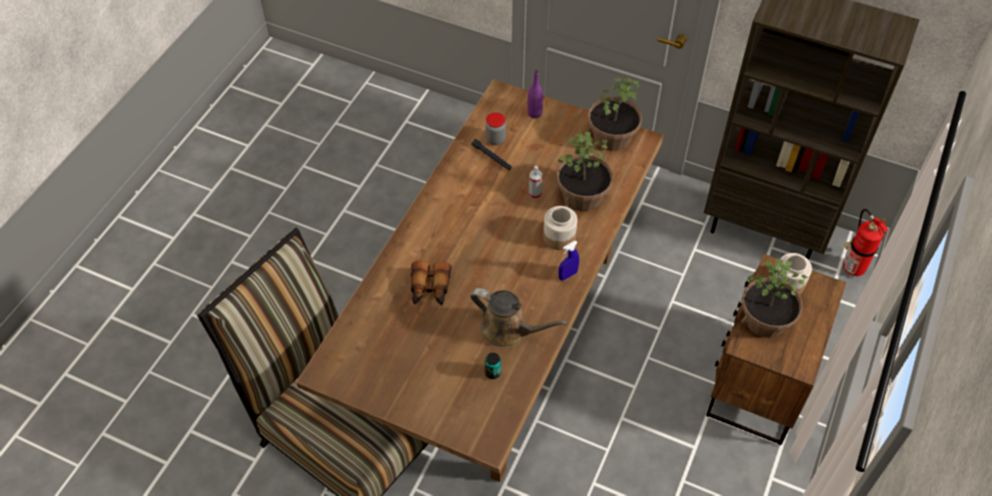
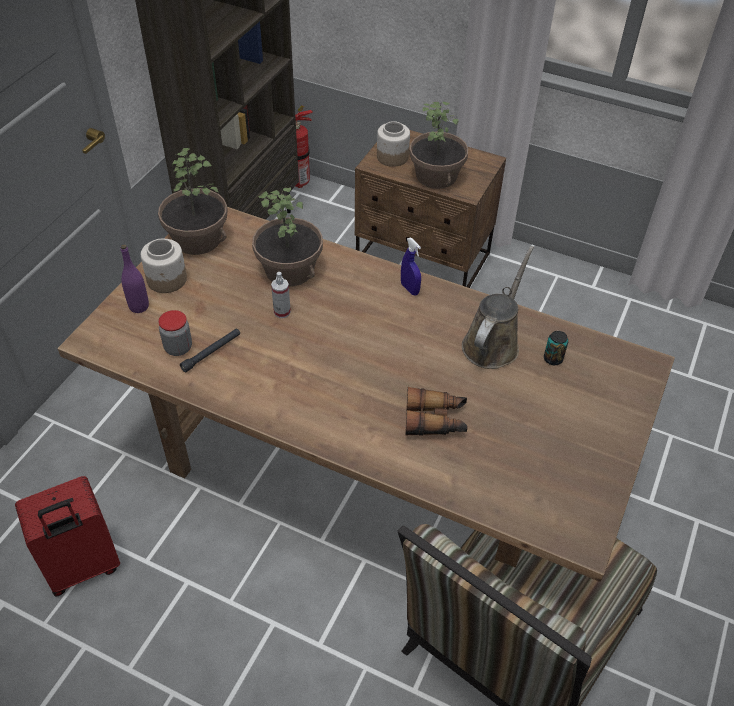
camera: 90 degrees left, 5 degrees down
(414, 176) = (83, 568): none -> red suitcase
(559, 237) = (353, 293): jar -> jar (167, 280)

